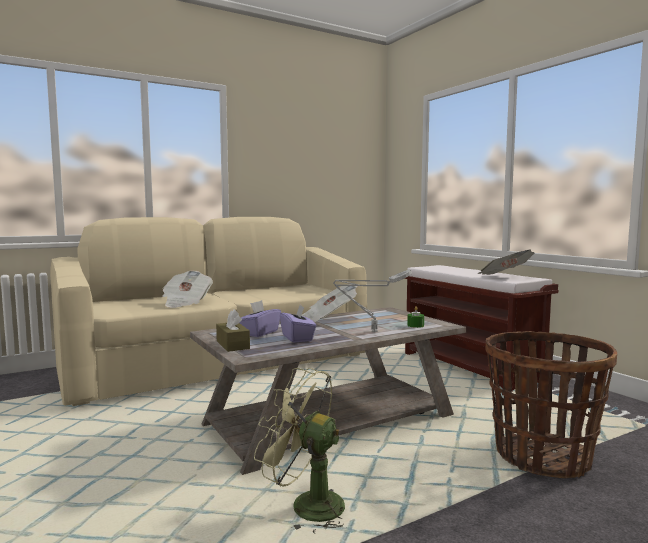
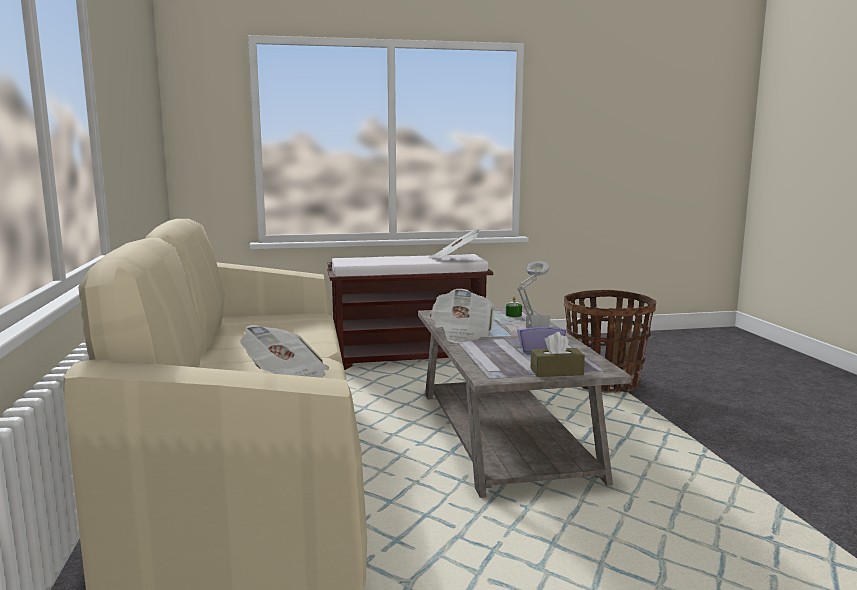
camera: 70 degrees left, 5 degrees up
(259, 333) = (507, 360): purple tissue box -> none
(306, 505) = (666, 466): green fan -> none

